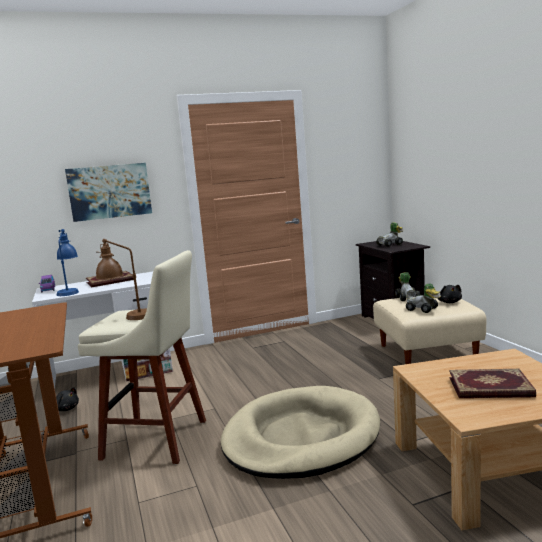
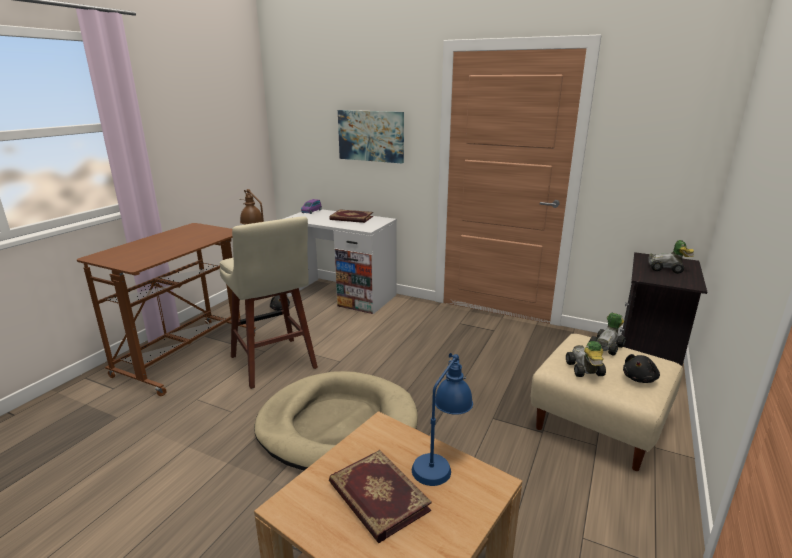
camera: 45 degrees right, 10 degrees up
(69, 291) = (314, 218): blue table lamp -> blue table lamp (441, 460)

